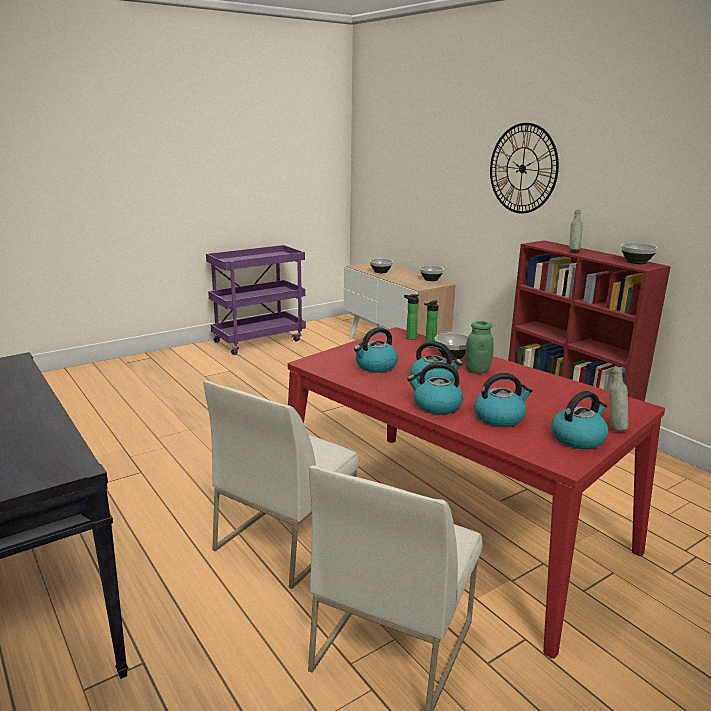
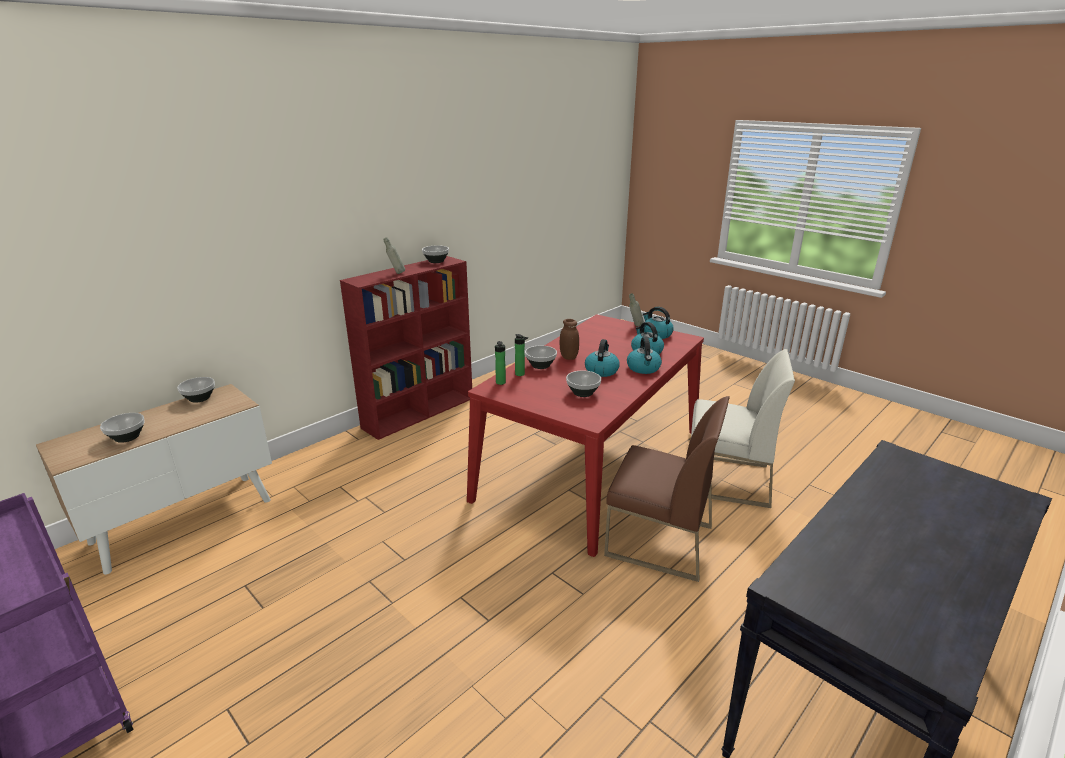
camera: 100 degrees left, 5 degrees up
(285, 538) = (658, 541): white chair -> brown chair
(375, 366) = (583, 392): kettle -> bowl
(477, 371) = (568, 357): green jar -> brown jar
(522, 168) = (283, 218): wall clock -> none

